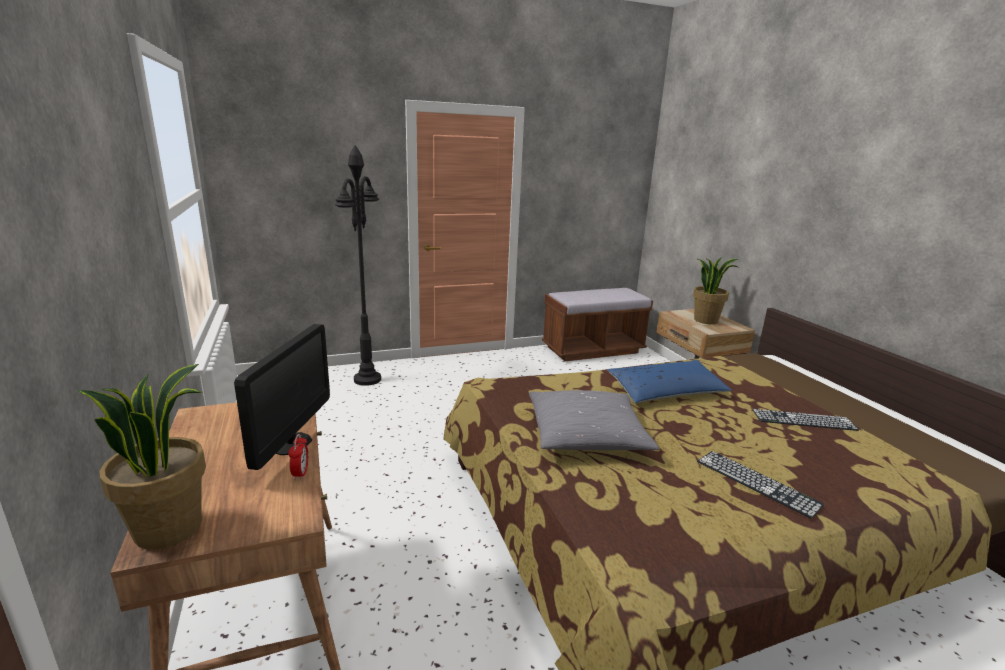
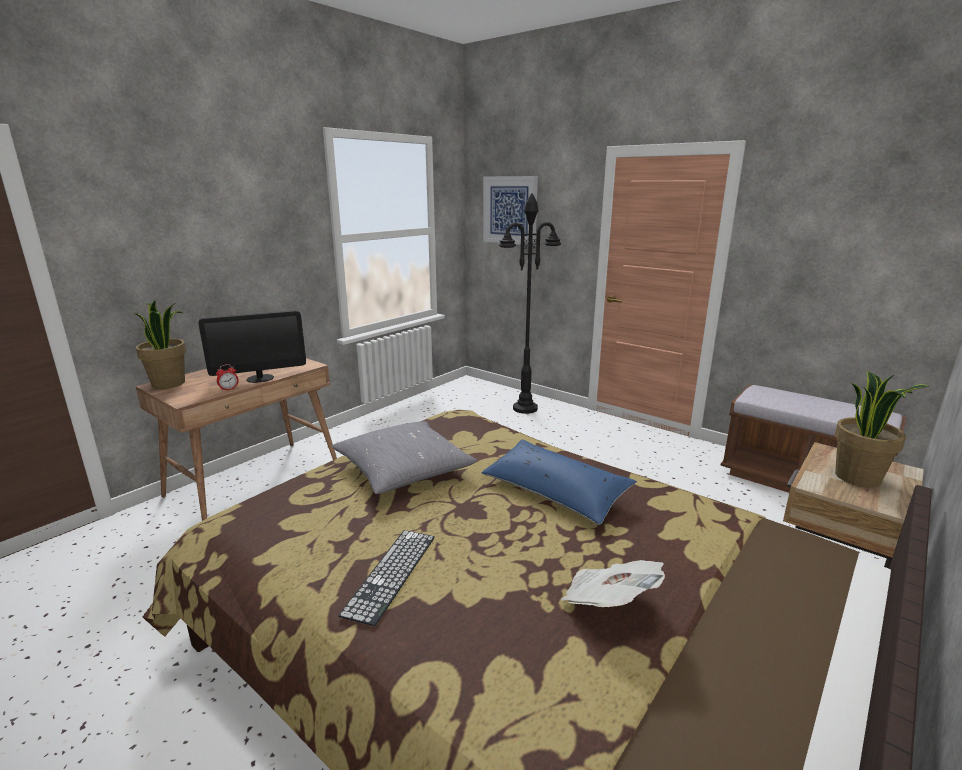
camera: 60 degrees right, 0 degrees up
(286, 163) = (510, 210): none -> picture
(803, 420) = (608, 602): keyboard -> newspaper

